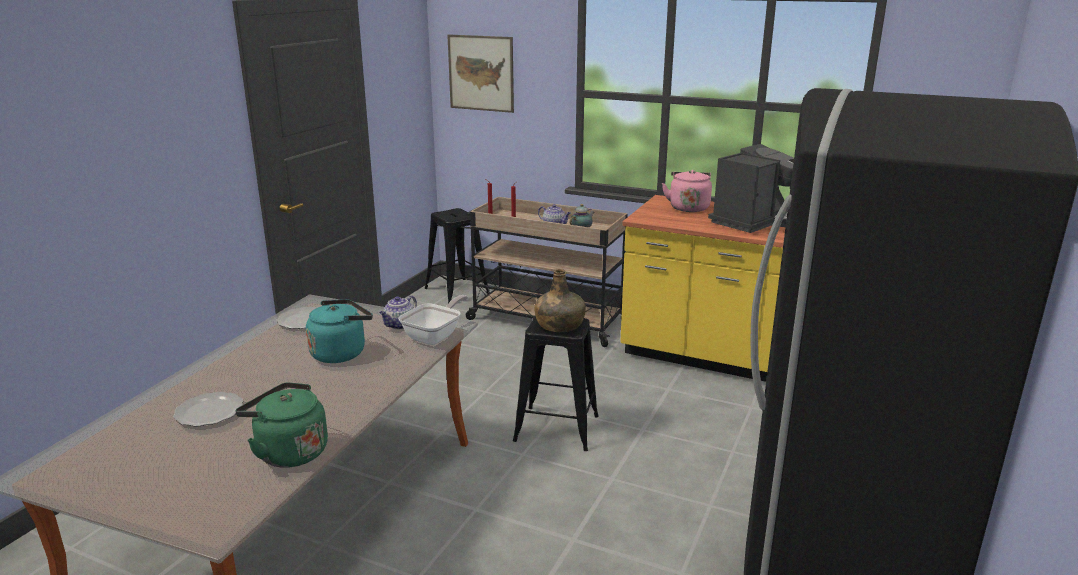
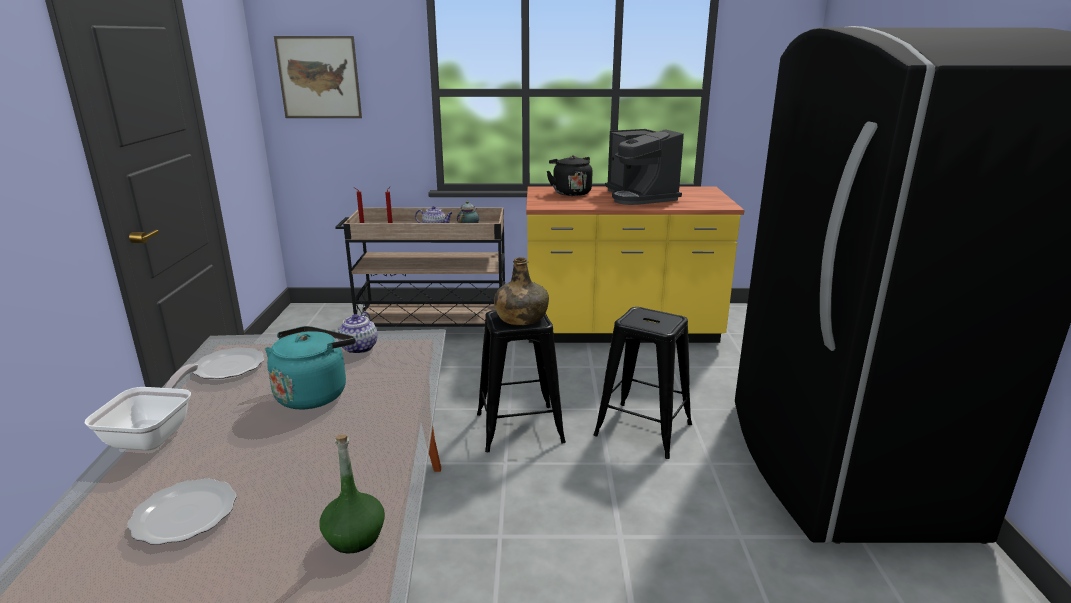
camera: 25 degrees left, 0 degrees up
(288, 452) = (354, 537): green kettle -> green bottle
(435, 336) = (413, 352): frying pan -> frying pan (156, 433)
(456, 291) = (318, 316): black stool -> black stool (642, 429)
(688, 207) = (570, 193): pink kettle -> black kettle
(755, 221) = (640, 197): coffee machine -> coffee machine turned 135 degrees clockwise

